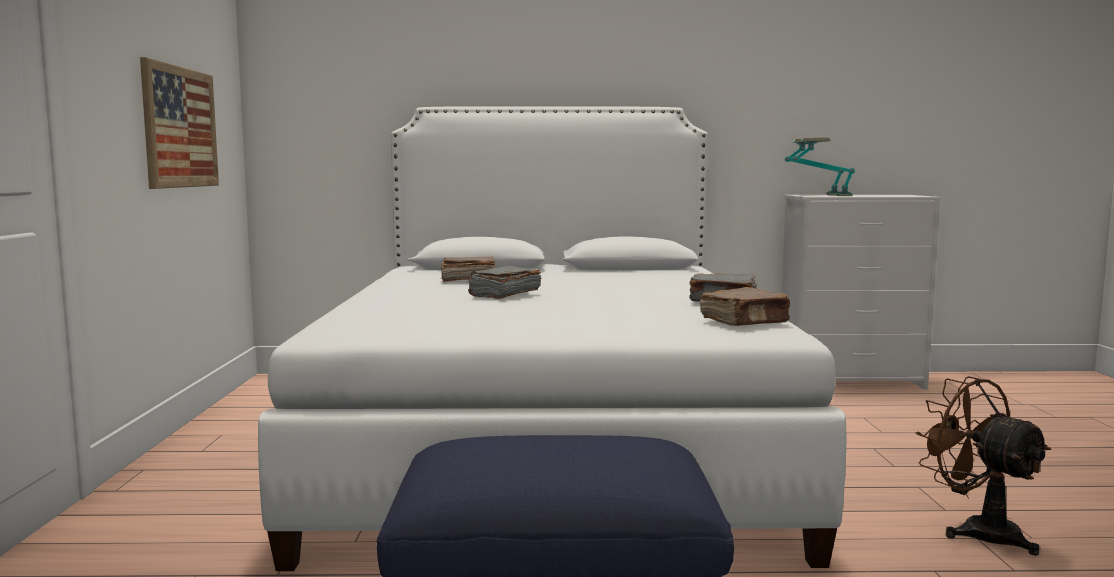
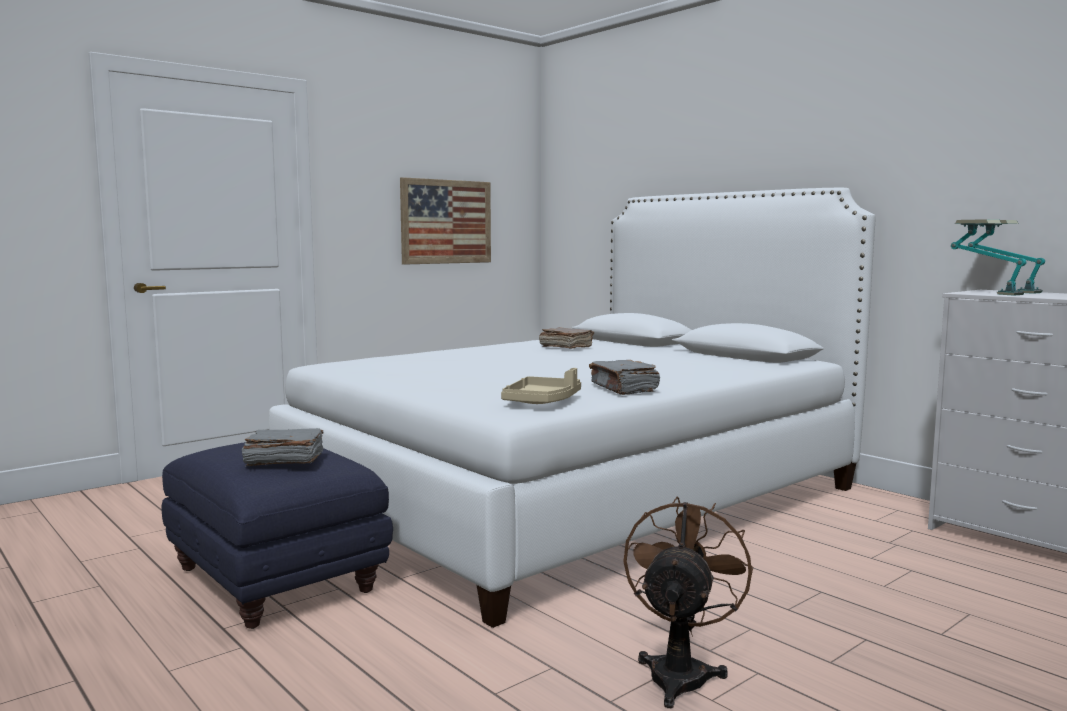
camera: 50 degrees right, 0 degrees up
(504, 294) = (515, 359): grey book -> grey book (283, 461)
(745, 322) = (542, 402): brown book -> beige tray

